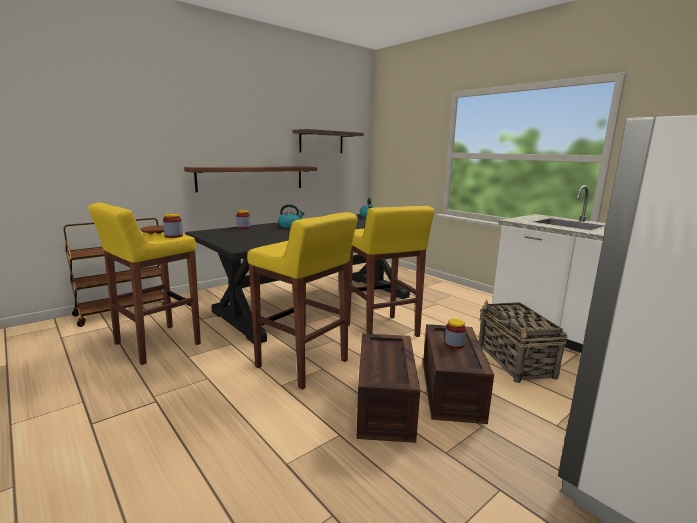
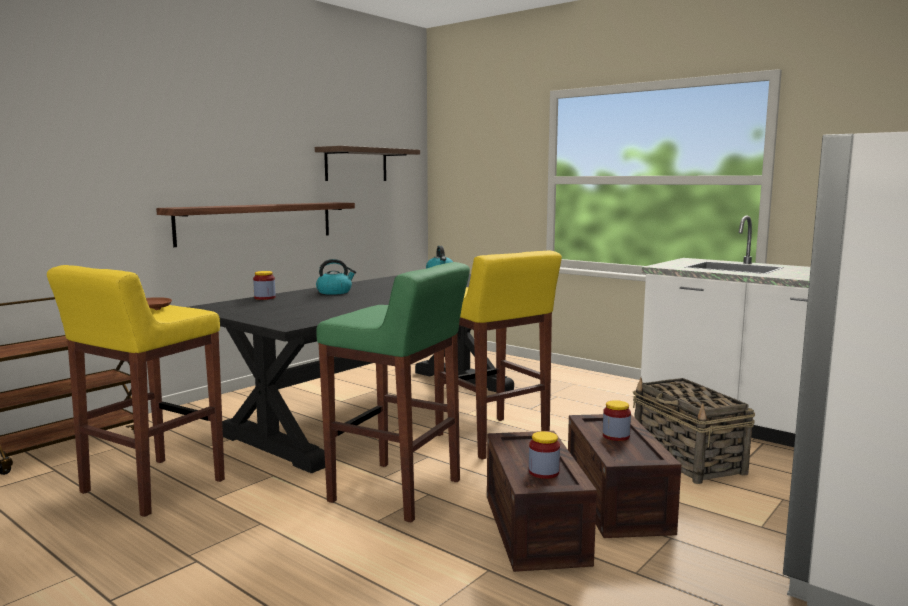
camera: 10 degrees left, 5 degrees down
(173, 236) = (185, 311): jar -> jar (544, 472)
(303, 364) = (397, 492): yellow stool -> green stool

